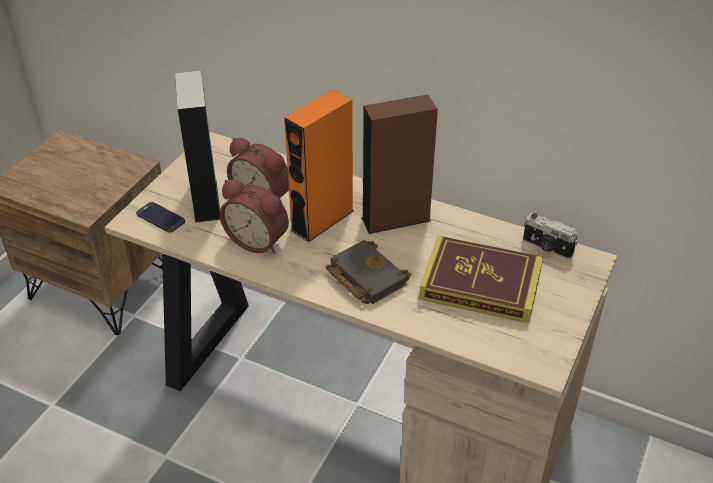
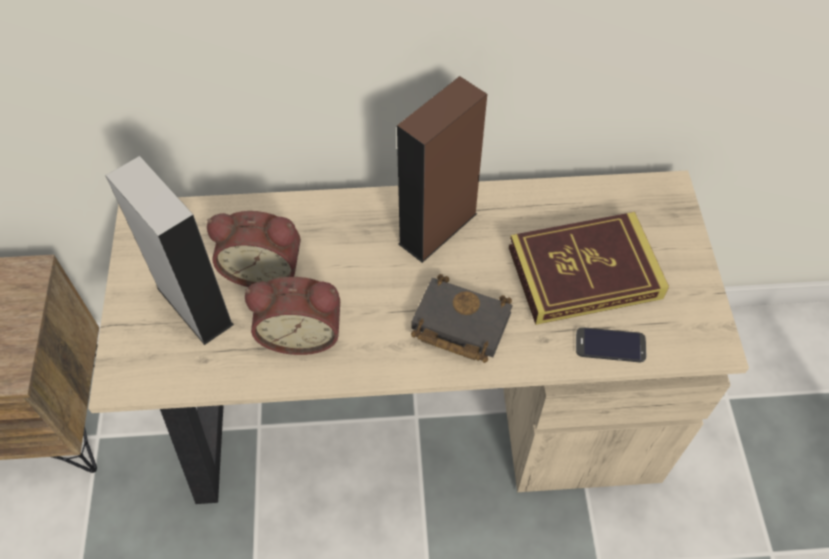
camera: 30 degrees left, 15 degrees up
(160, 217) = (154, 358): phone -> phone (610, 345)
(322, 220) = (356, 269): orange speaker -> none
(547, 248) = (617, 193): camera -> none

